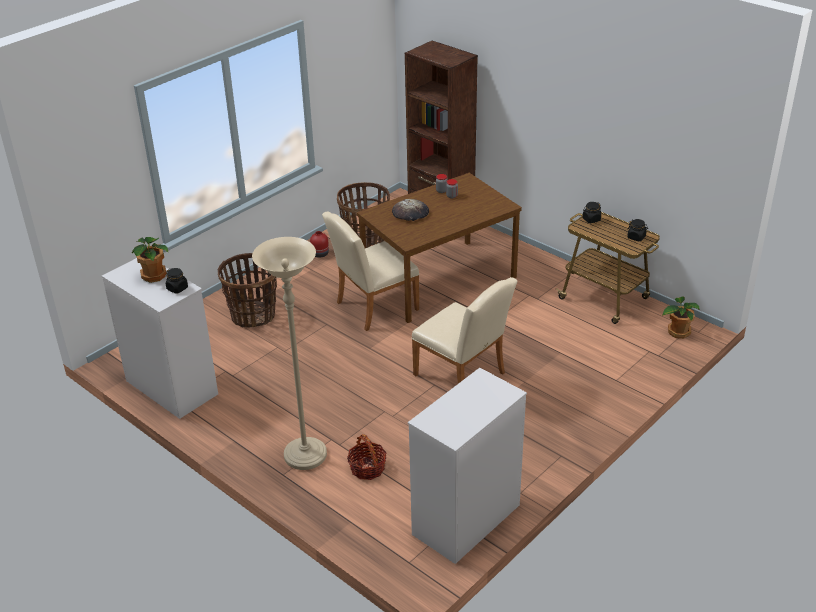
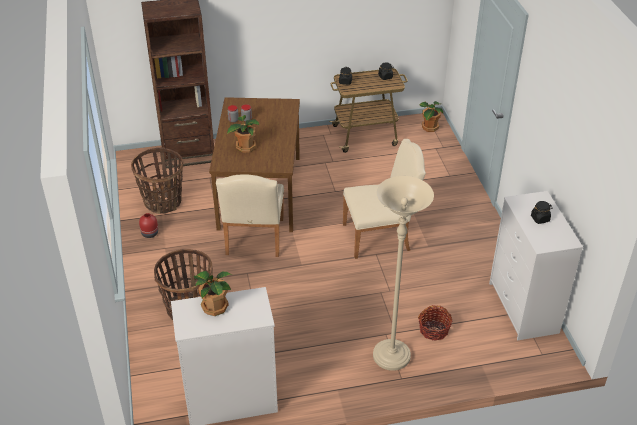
camera: 55 degrees left, 5 degrees up
(177, 288) = (251, 300): black jar -> black jar (540, 218)
(410, 213) = (245, 147): bread -> potted plant

